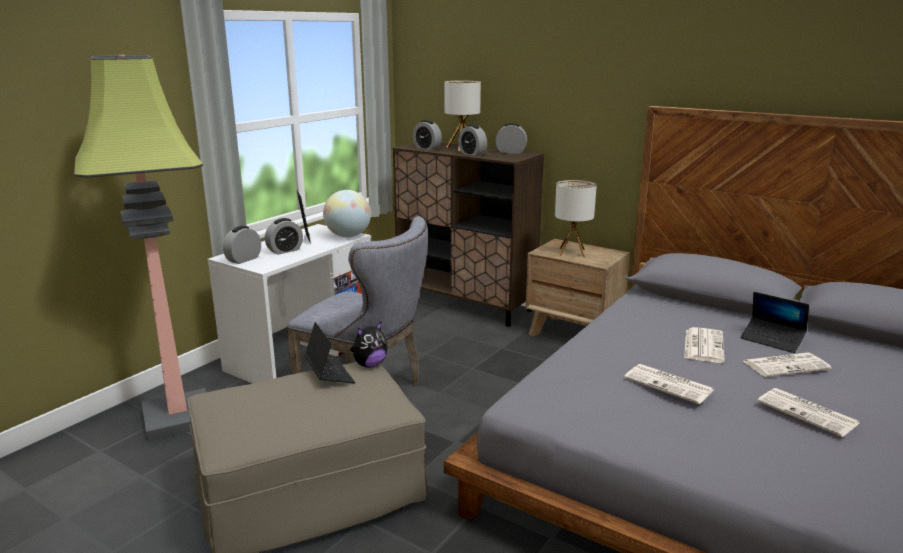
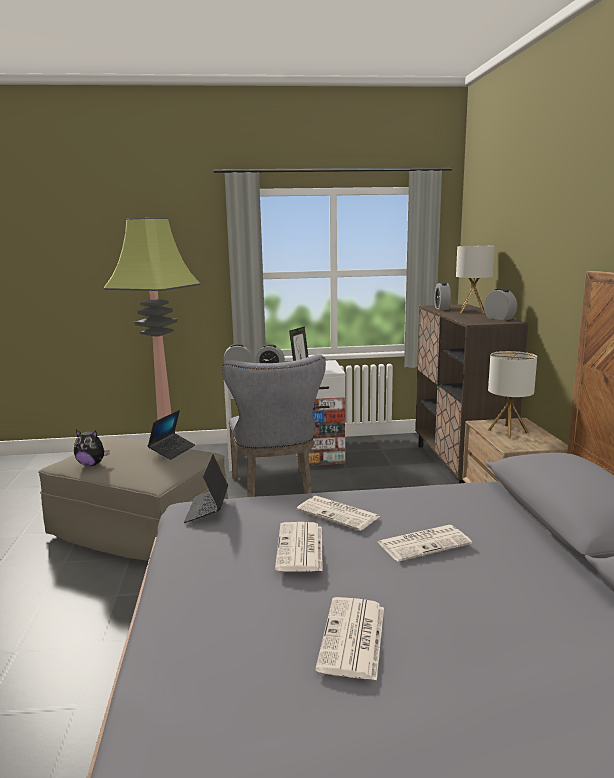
camera: 50 degrees right, 5 degrees down
(348, 236) = (328, 370): globe -> none
(369, 364) = (207, 455): plush toy -> plush toy (92, 464)
(472, 154) = (458, 316): alarm clock -> none
(772, 340) = (521, 577): laptop -> laptop (207, 509)
(786, 365) = (459, 599): newspaper -> newspaper (339, 514)

